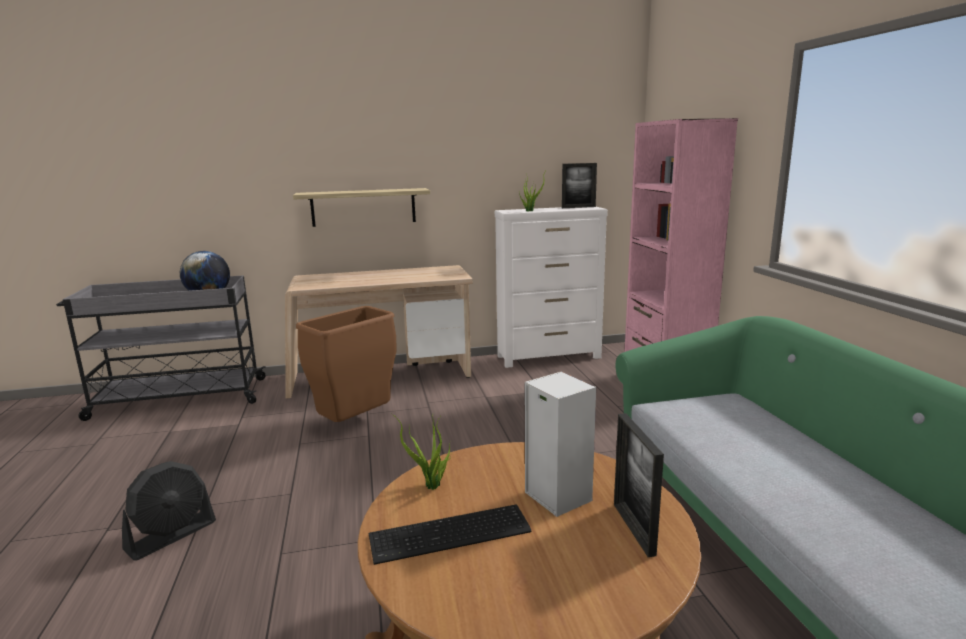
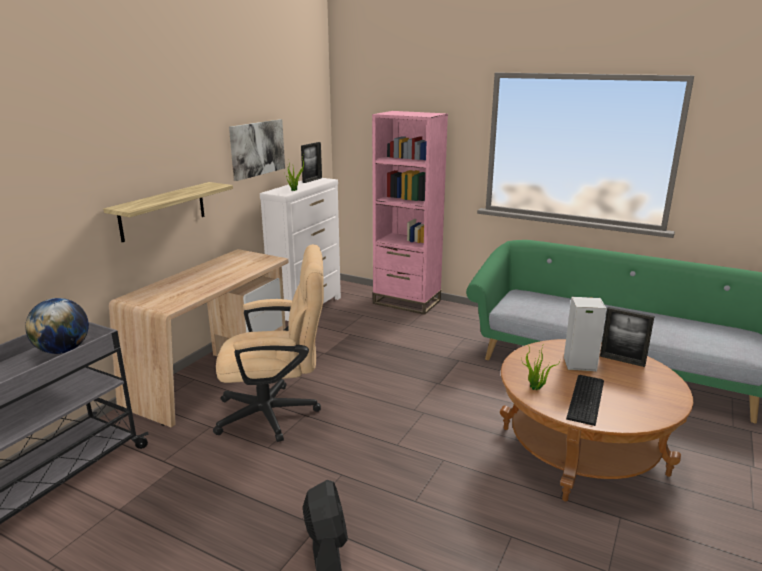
camera: 50 degrees left, 5 degrees up
(356, 423) = (277, 413): brown trash can -> beige office chair
(502, 162) = (257, 148): none -> picture

